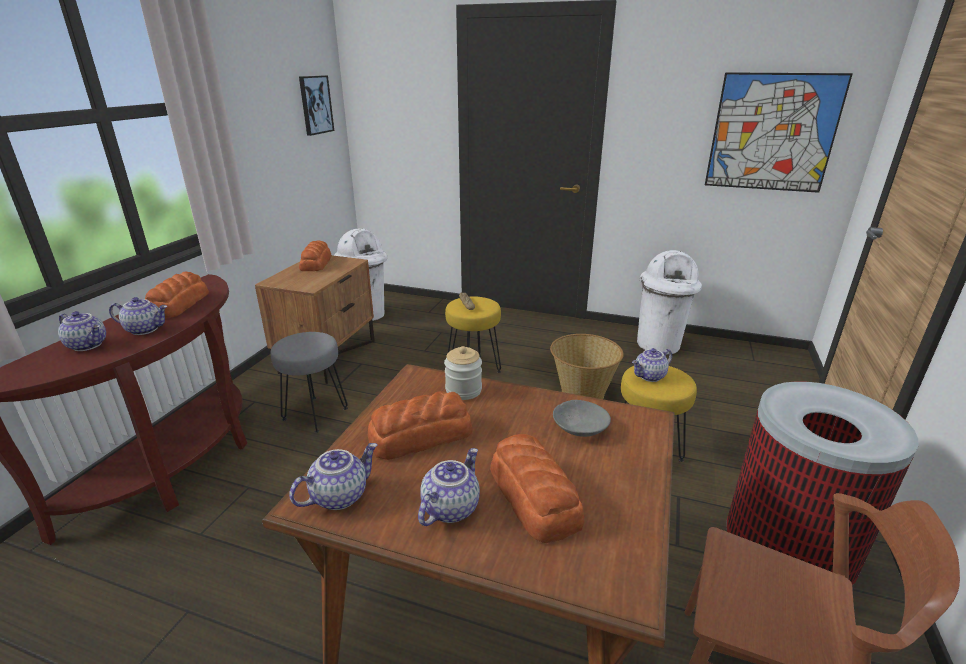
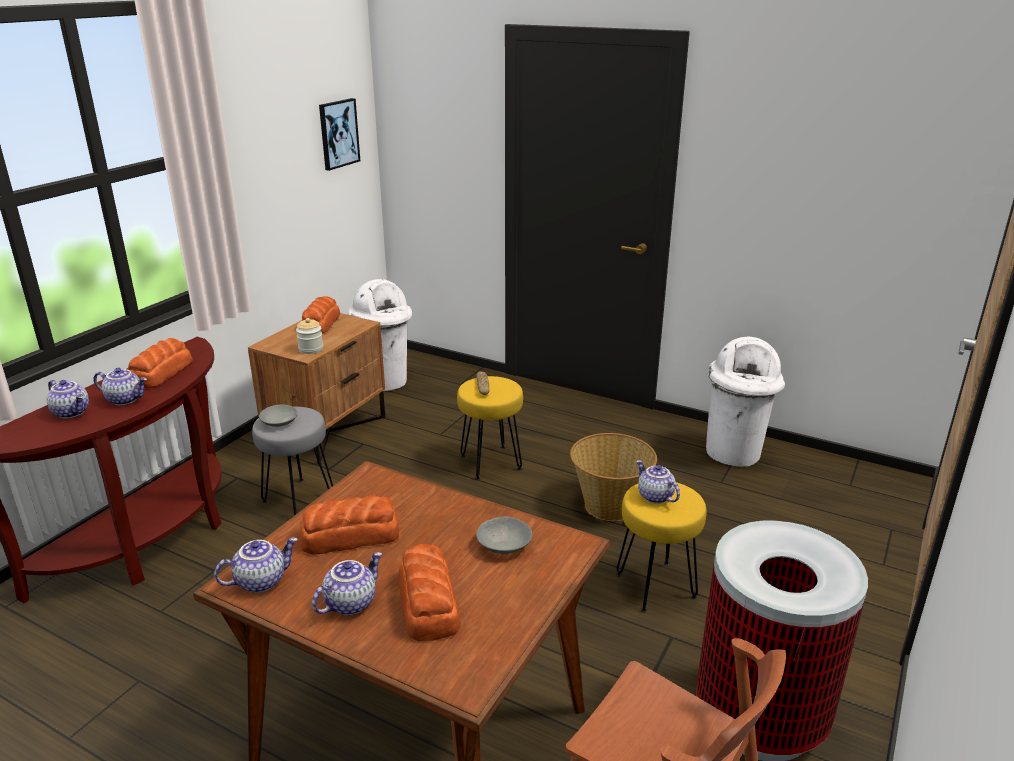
camera: 10 degrees right, 0 degrees up
(296, 345) = (279, 422): none -> grey bowl
(463, 390) = (409, 495): jar -> jar (311, 349)
(650, 376) = (654, 496): teapot -> teapot turned 75 degrees clockwise
(772, 133) = (879, 201): picture -> none

